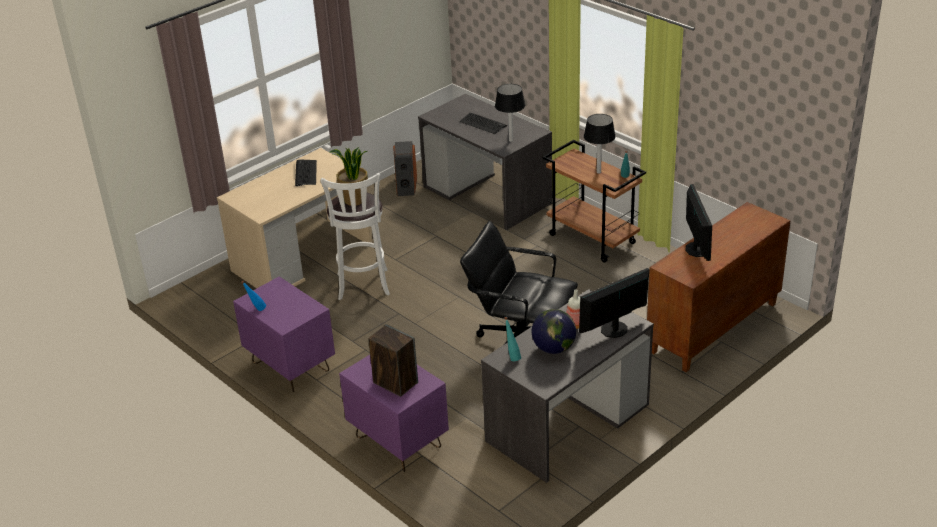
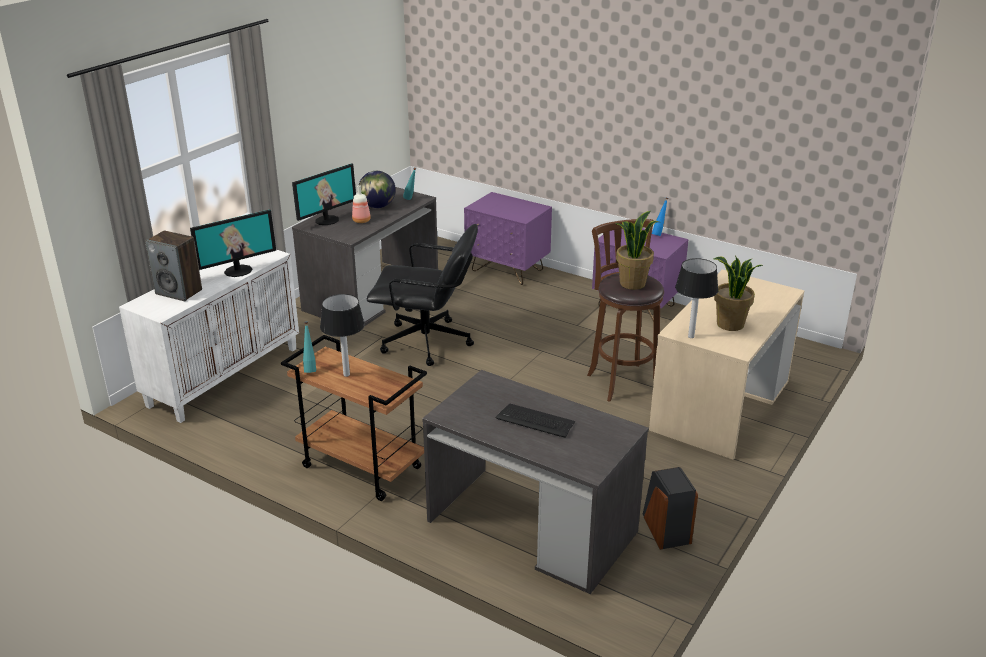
camera: 165 degrees right, 5 degrees down
(305, 173) = (730, 324): keyboard -> potted plant
(363, 286) = (622, 380): white stool -> brown stool
(395, 383) = (503, 204): speaker -> speaker (179, 292)
(510, 141) = (480, 395): table lamp -> table lamp (691, 336)
(696, 249) = (238, 270): monitor -> monitor turned 105 degrees counterclockwise
(714, 328) = (224, 376): brown cabinet -> white cabinet

